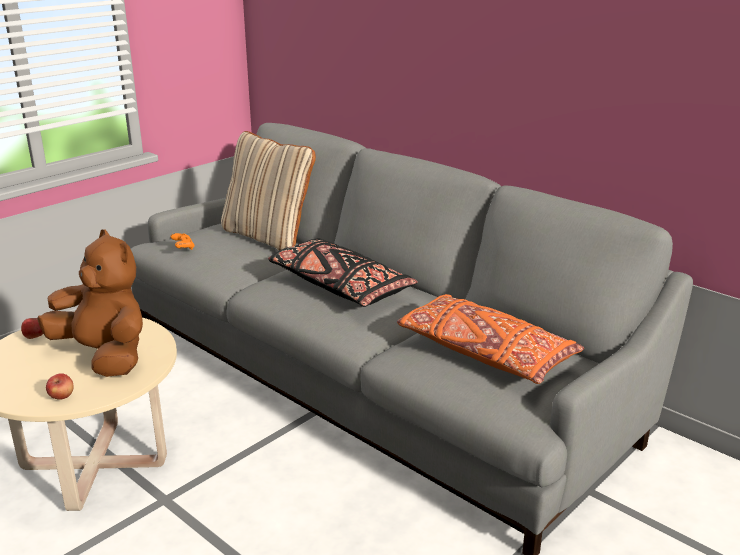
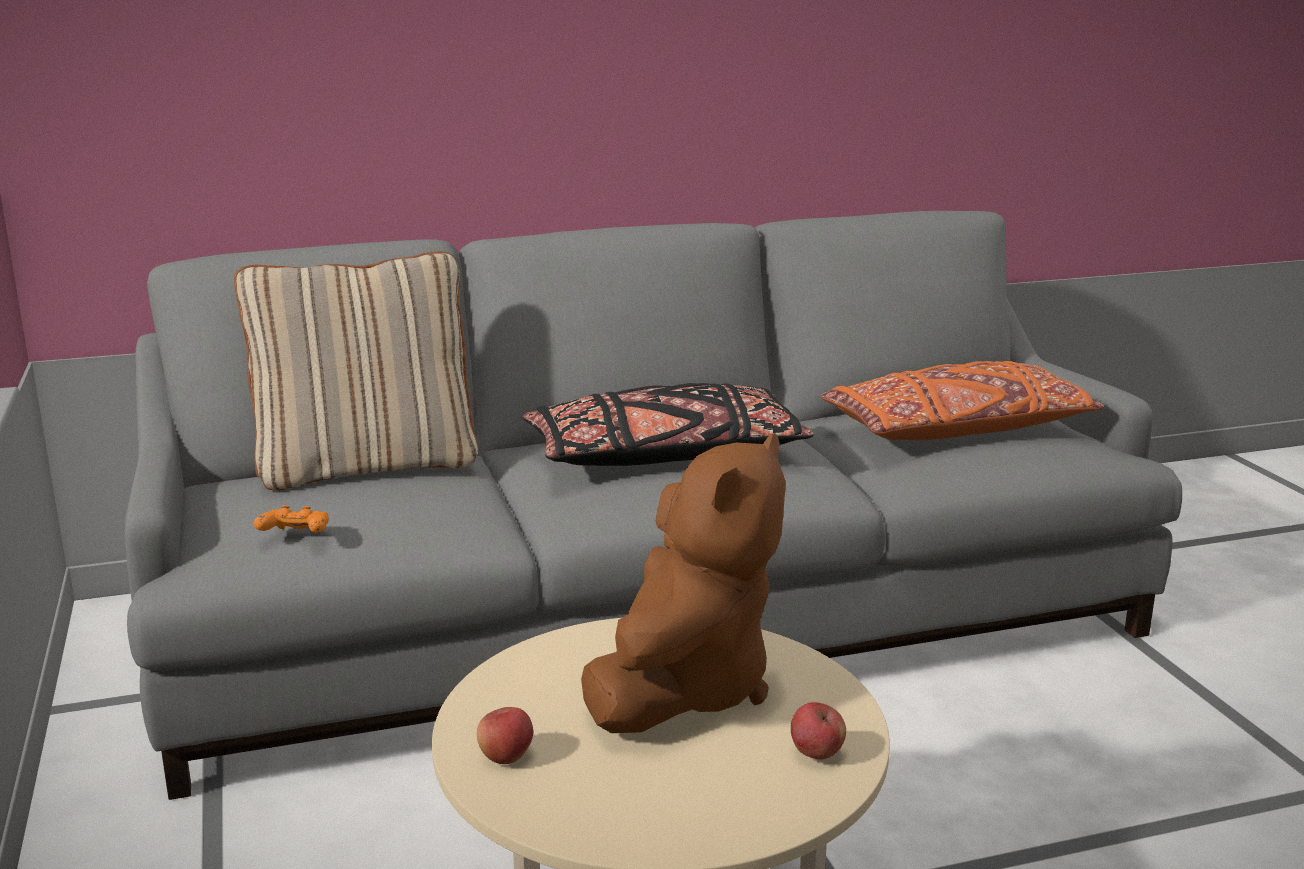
camera: 60 degrees left, 5 degrees down
(105, 356) = (684, 688): brown plush toy -> brown plush toy turned 135 degrees clockwise

